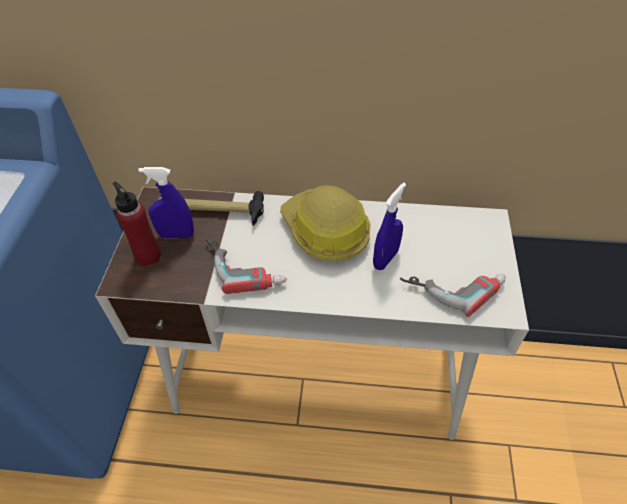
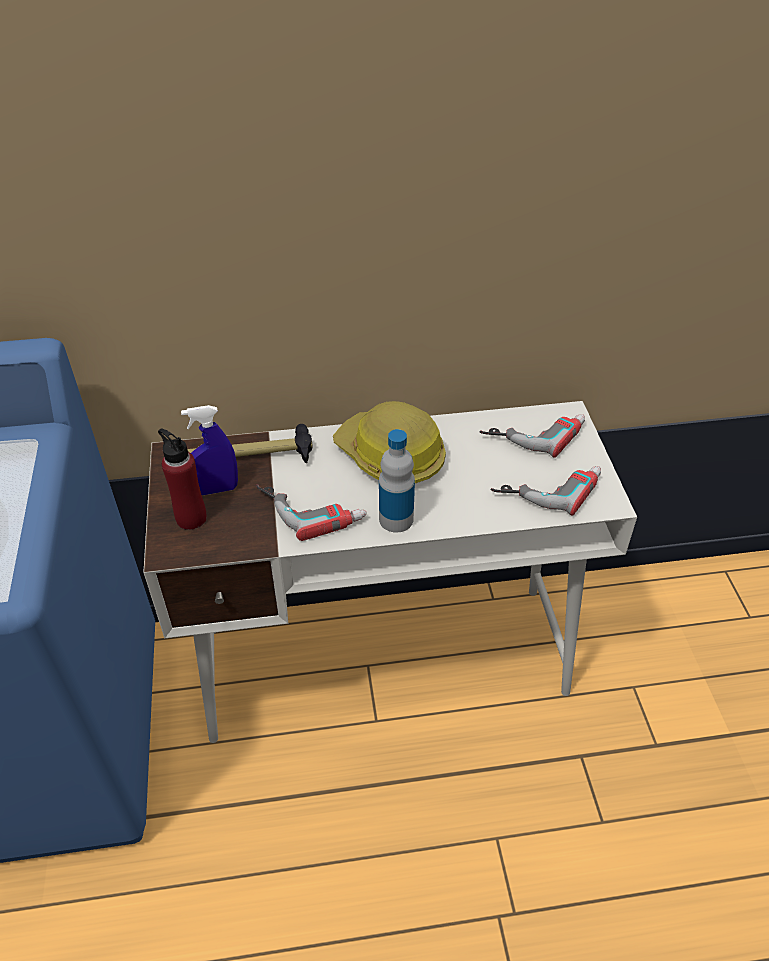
camera: 15 degrees left, 5 degrees down
(311, 289) = (396, 519): none -> bottle
(385, 259) = (467, 473): blue spray bottle -> none
(455, 230) = (533, 431): none -> power drill

